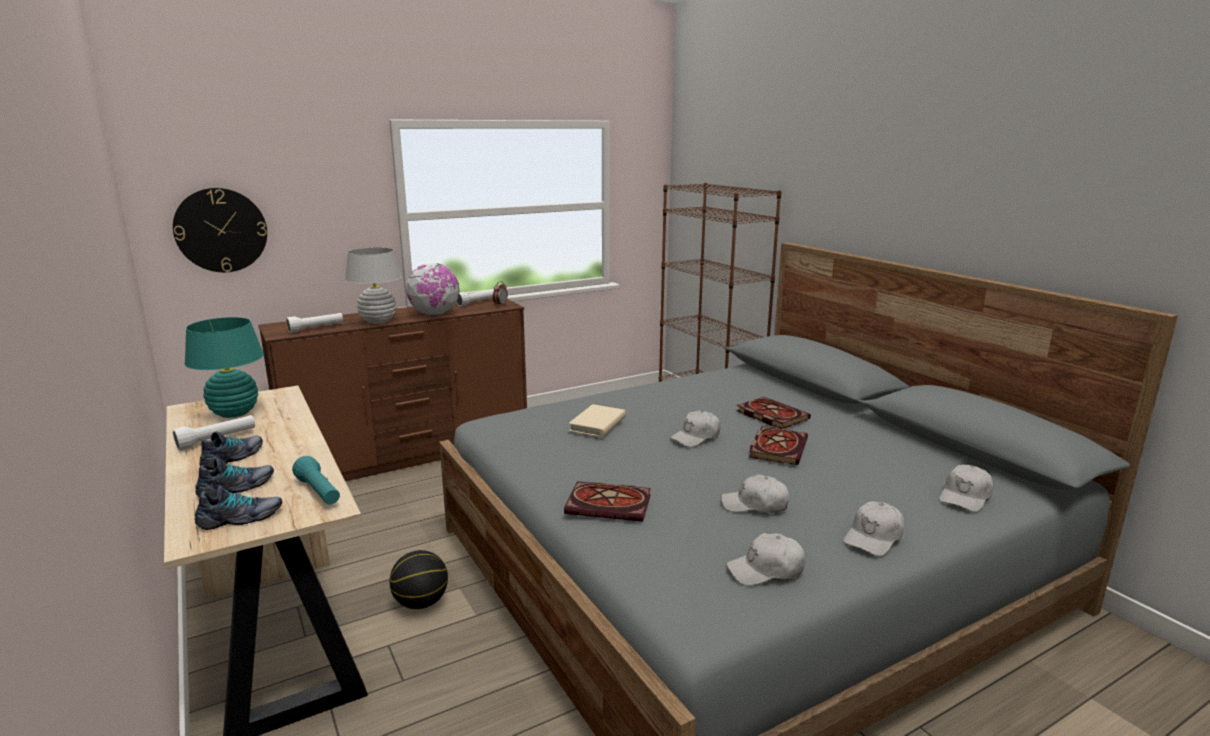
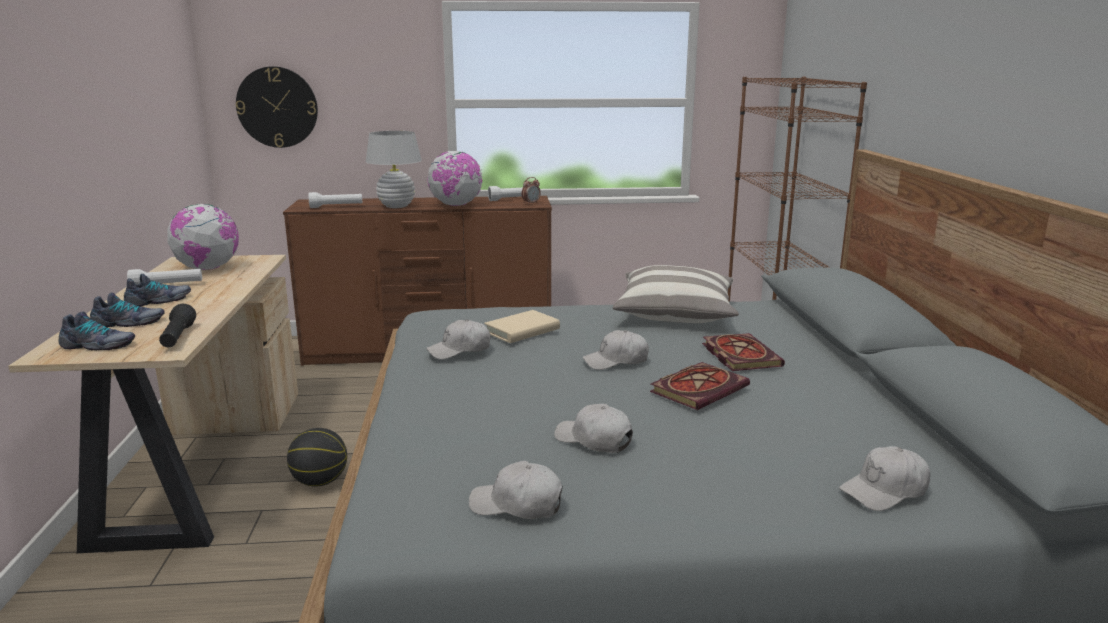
camera: 25 degrees right, 0 degrees up
(234, 413) = (208, 268): turquoise table lamp -> globe
(319, 492) = (178, 338): turquoise flashlight -> black flashlight
(611, 504) = (442, 406): book -> none
(686, 388) = (675, 313): none -> pillow
(873, 537) = (691, 505): white cap -> white cap (459, 350)

